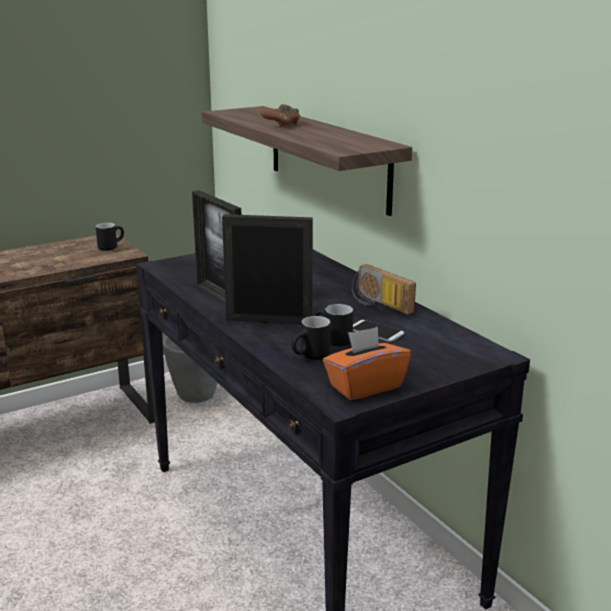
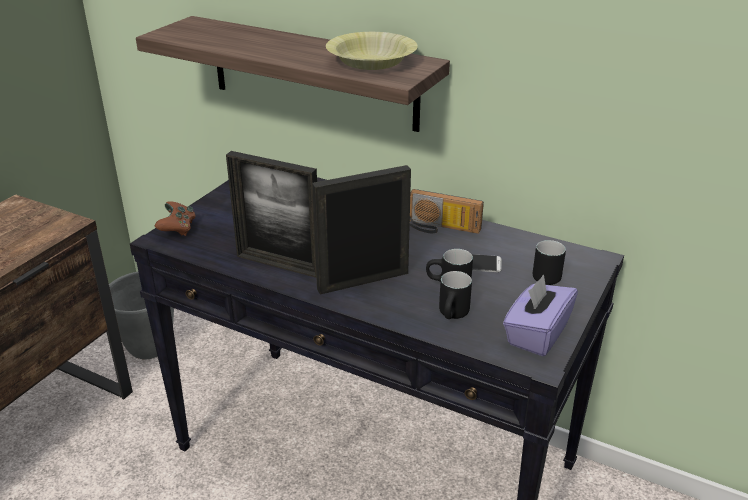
camera: 30 degrees left, 10 degrees up
(110, 247) = (34, 218): black mug -> black mug (544, 274)
(282, 125) = (269, 47): brown game controller -> brown game controller (178, 229)
(343, 140) = (372, 62): none -> yellow bowl
(365, 386) = (536, 334): orange tissue box -> purple tissue box

